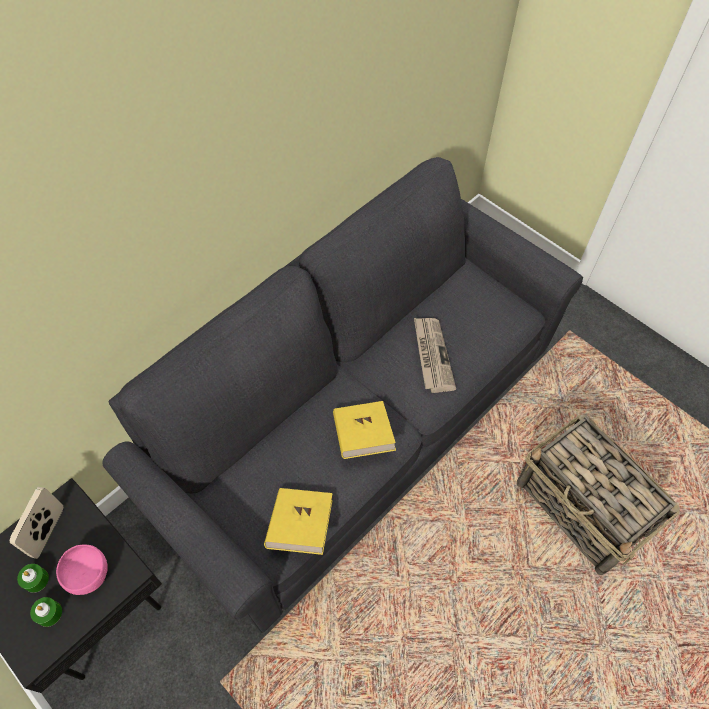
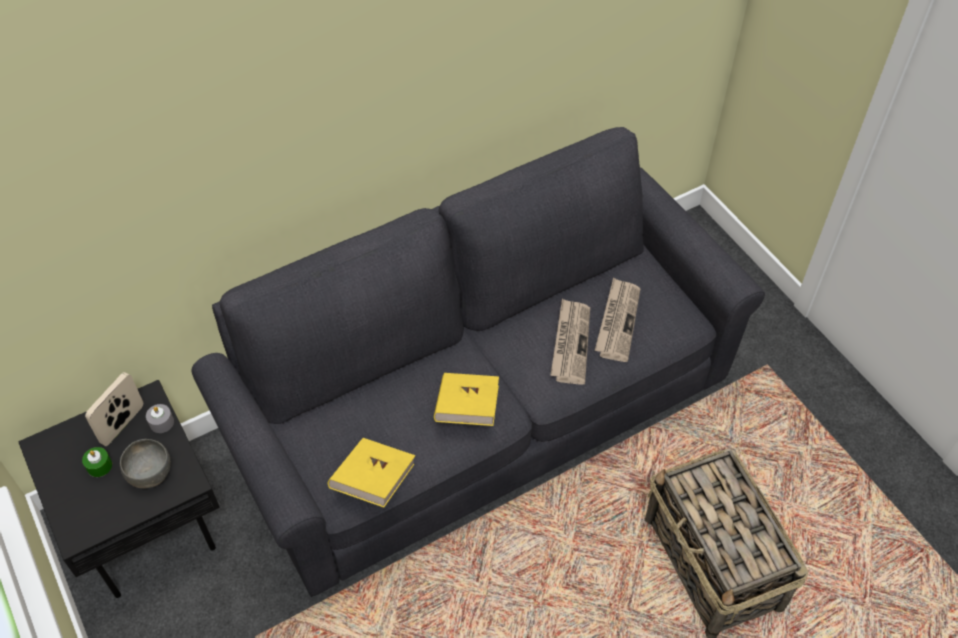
camera: 15 degrees right, 5 degrees down
(49, 613) = (103, 499): green candle -> none
(86, 520) = (161, 422): none -> grey candle
(88, 574) = (150, 472): pink bowl -> grey bowl
(464, 327) = (617, 321): none -> newspaper

